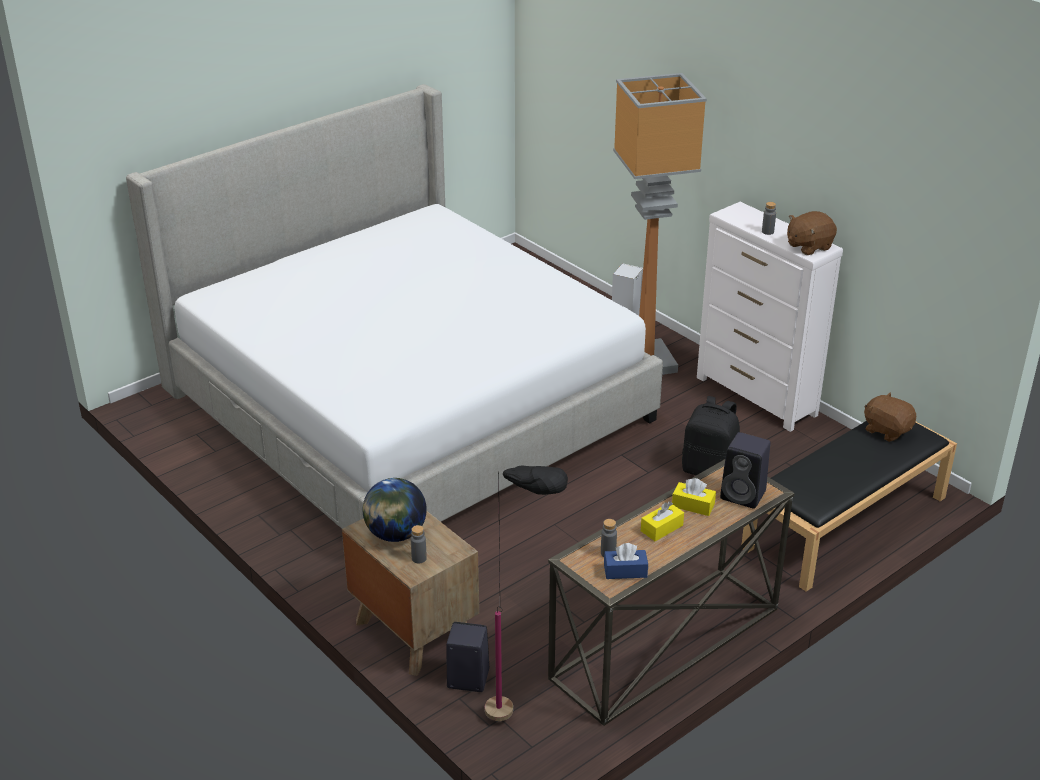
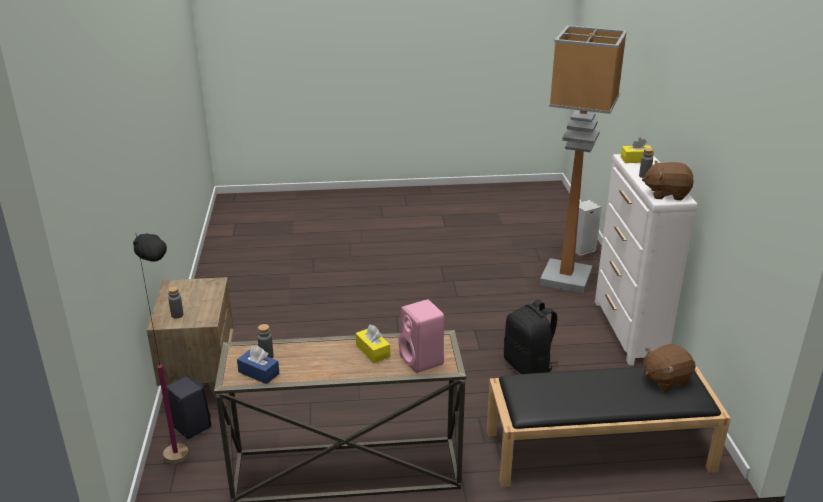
camera: 35 degrees right, 5 degrees down
(395, 534) = (186, 295): globe -> none
(406, 404) = (371, 248): bed -> none
(661, 528) = (328, 356): yellow tissue box -> yellow tissue box (636, 160)
(744, 495) = (422, 361): black speaker -> pink speaker
(887, 430) = (665, 379): brown plush toy -> brown plush toy turned 105 degrees counterclockwise

